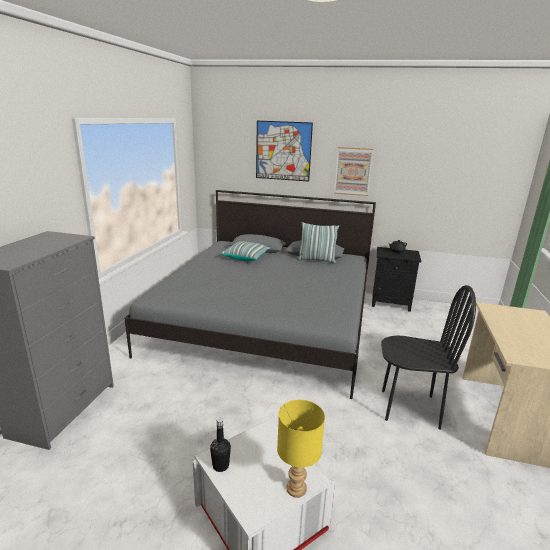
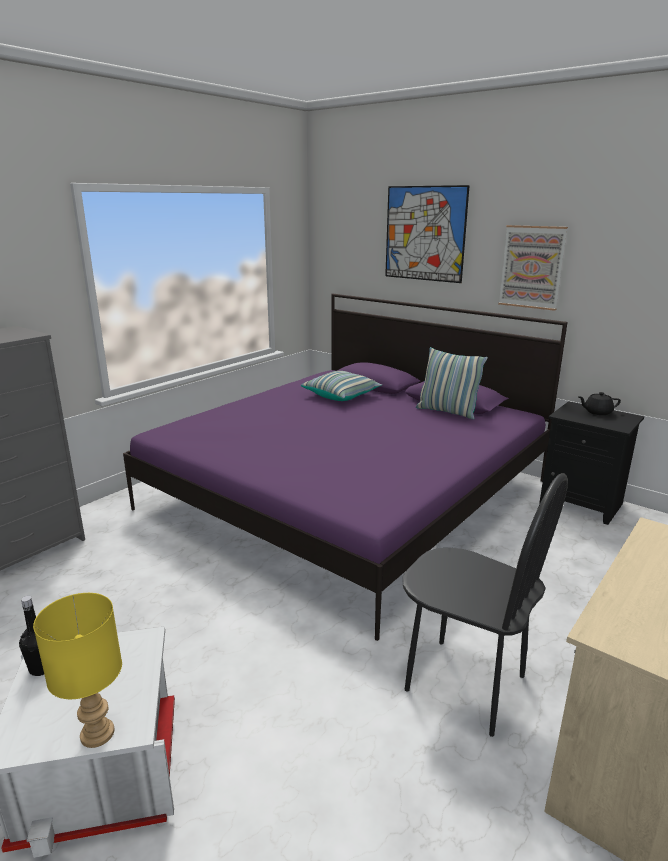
camera: 25 degrees right, 0 degrees up
(267, 320) = (348, 494): grey bed -> purple bed

